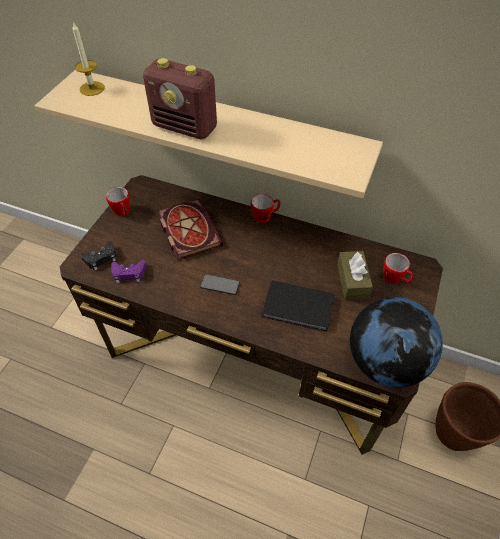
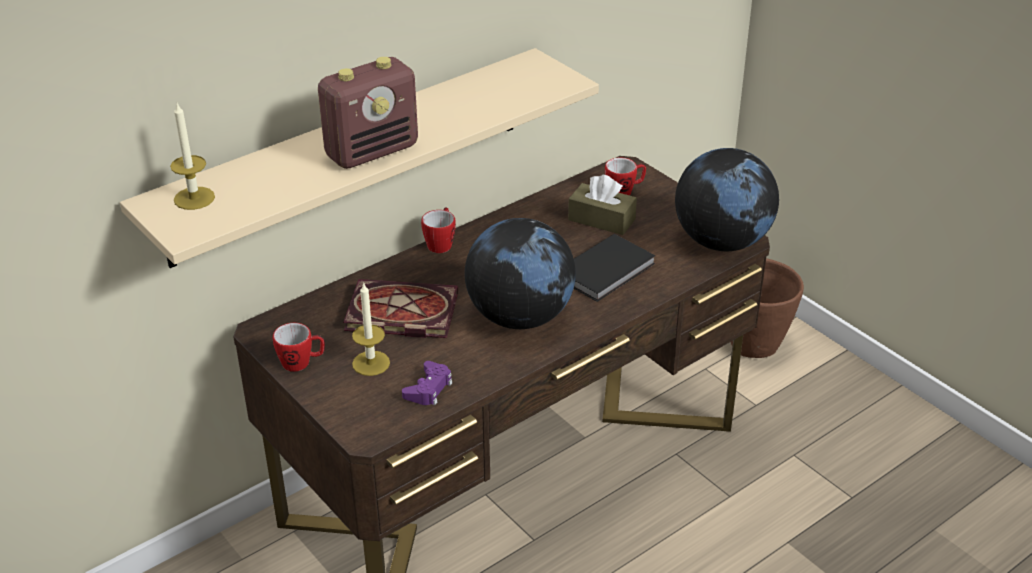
camera: 60 degrees left, 15 degrees down
(101, 258) = (374, 408): black game controller -> none
(137, 239) = (371, 363): none -> candle
(220, 285) = (520, 317): phone -> globe

